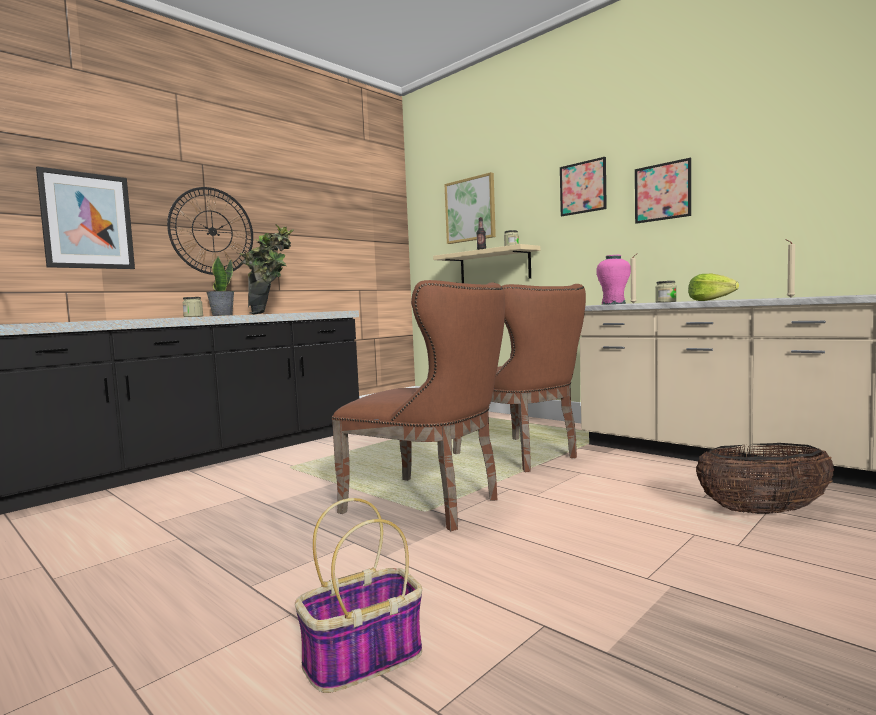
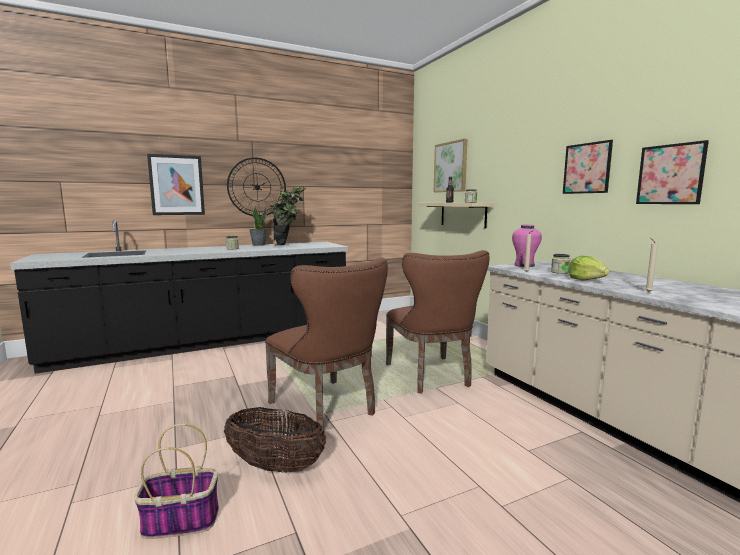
camera: 20 degrees right, 5 degrees up
(583, 187) = (527, 157): picture -> picture (670, 174)
(763, 512) = (561, 479): basket -> basket (275, 466)

